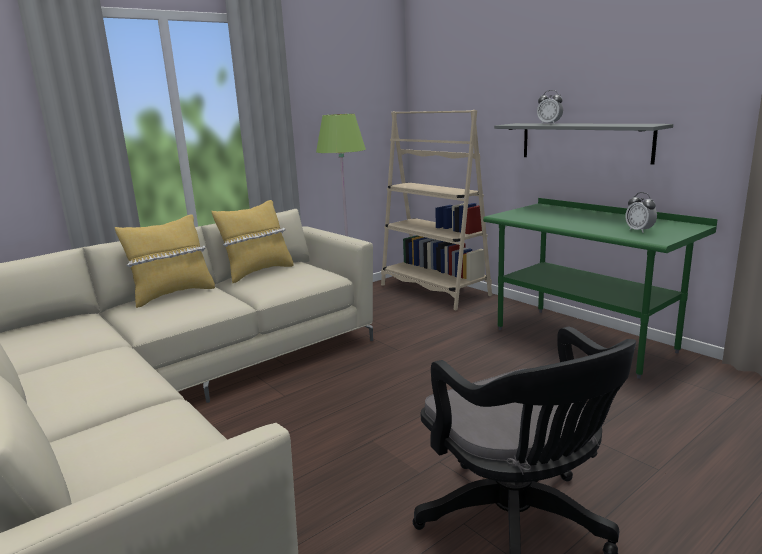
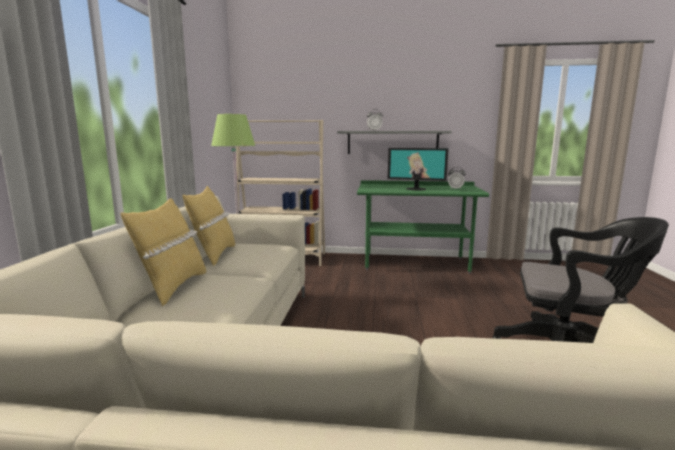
camera: 45 degrees left, 5 degrees down
(576, 222) = (416, 189): none -> monitor

